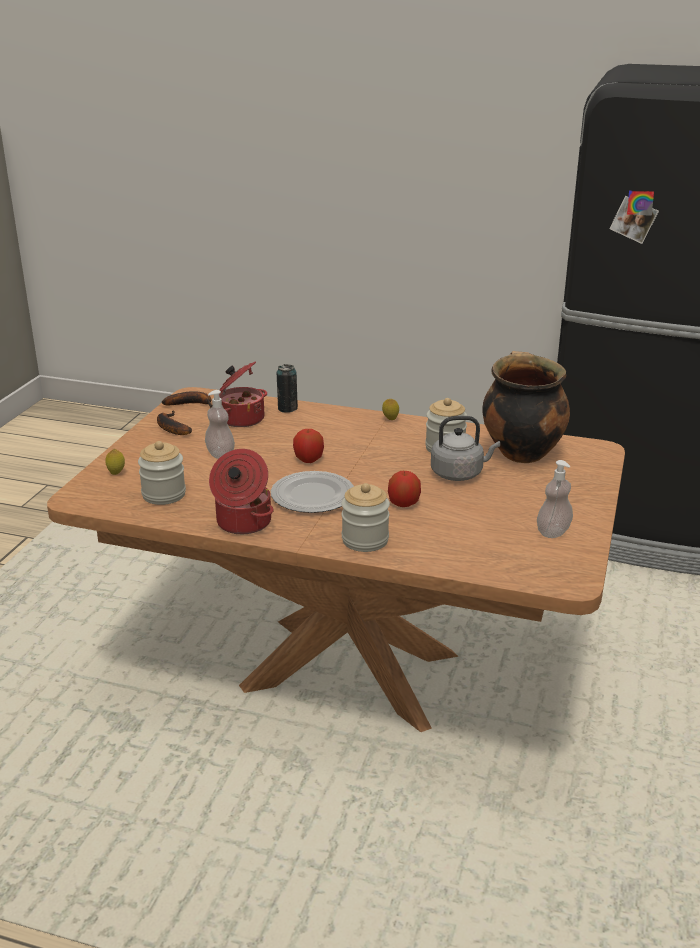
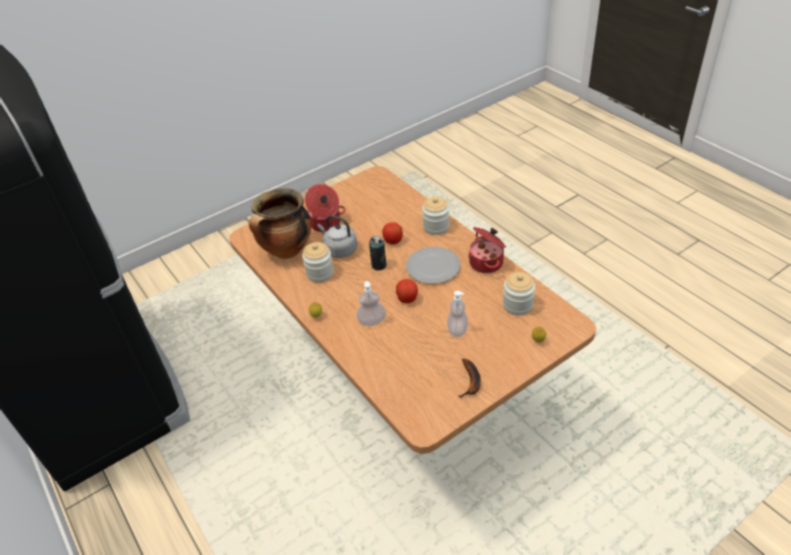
camera: 140 degrees left, 15 degrees up
(192, 404) = (433, 411): banana -> none
(241, 418) = (412, 369): cooking pot -> cooking pot (325, 224)
(287, 408) = (368, 365): can -> can (379, 265)
(553, 532) = (348, 198): soap dispenser -> soap dispenser (372, 321)

